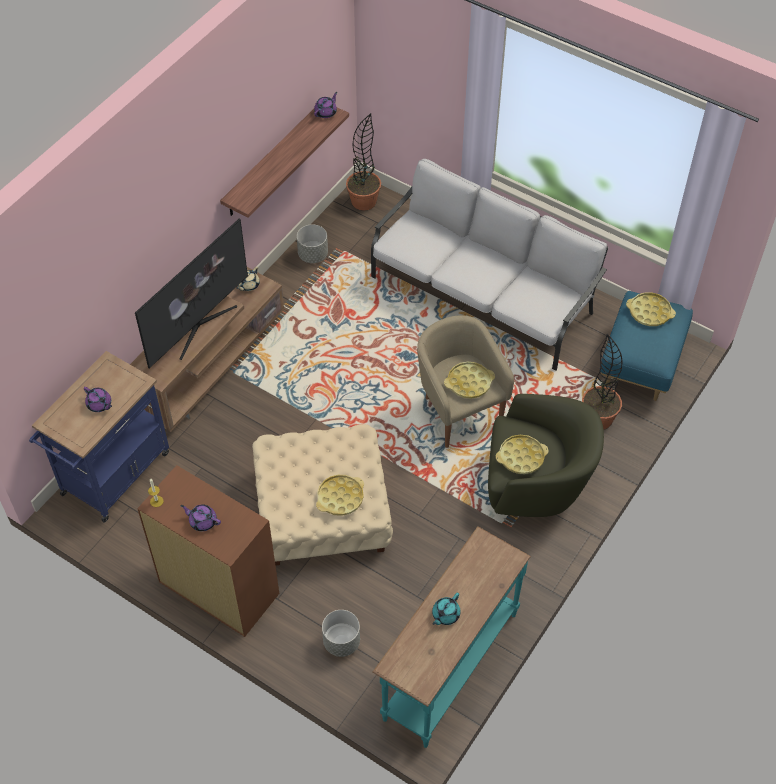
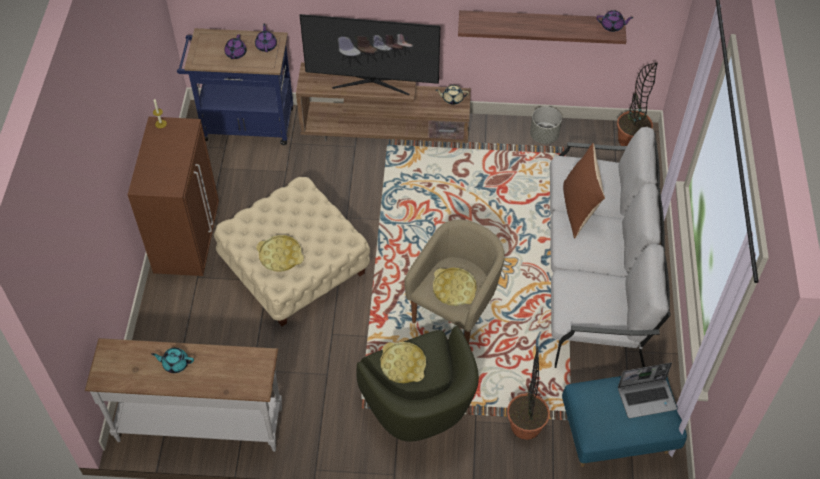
camera: 60 degrees right, 0 degrees up
(202, 521) = (158, 158): purple teapot -> purple teapot (266, 45)
(342, 642) = (182, 338): grey planter -> none
(443, 258) = (579, 209): none -> brown pillow
(449, 665) = (200, 423): turquoise console table -> white console table
(649, 312) = (647, 398): yellow tray -> laptop

